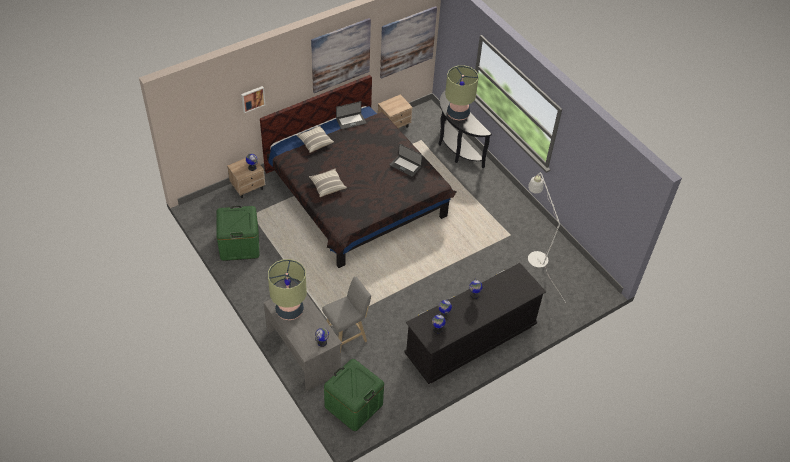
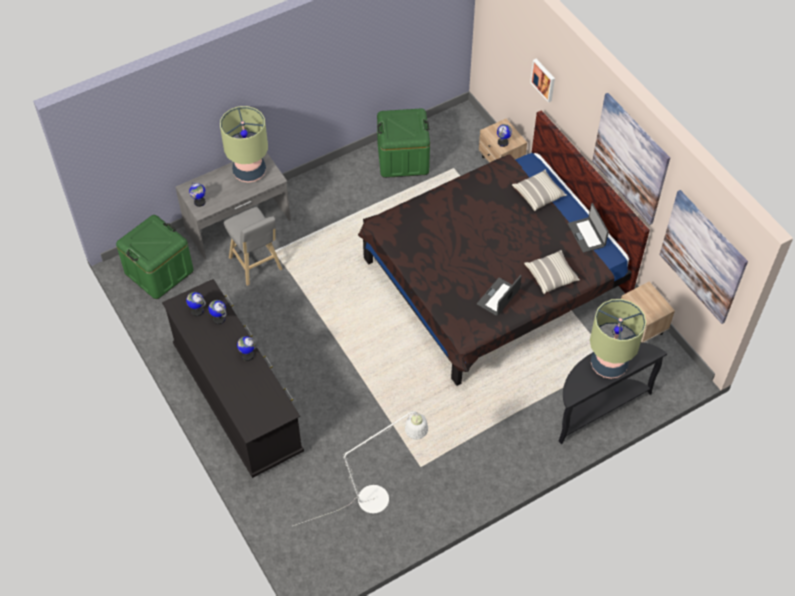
camera: 95 degrees right, 5 degrees up
(327, 186) = (455, 208): pillow -> pillow (551, 276)

